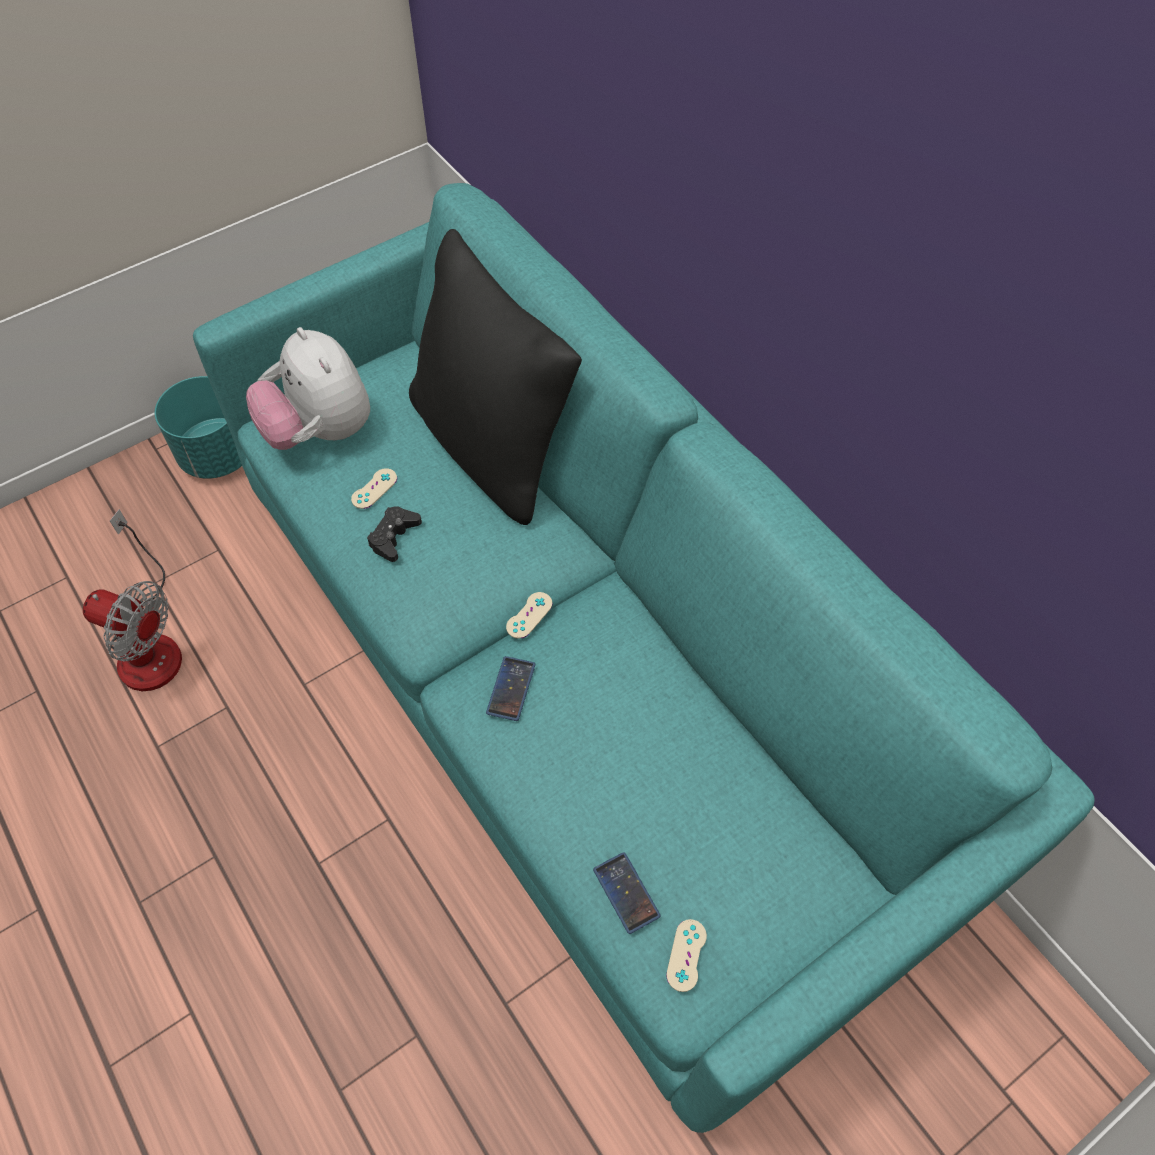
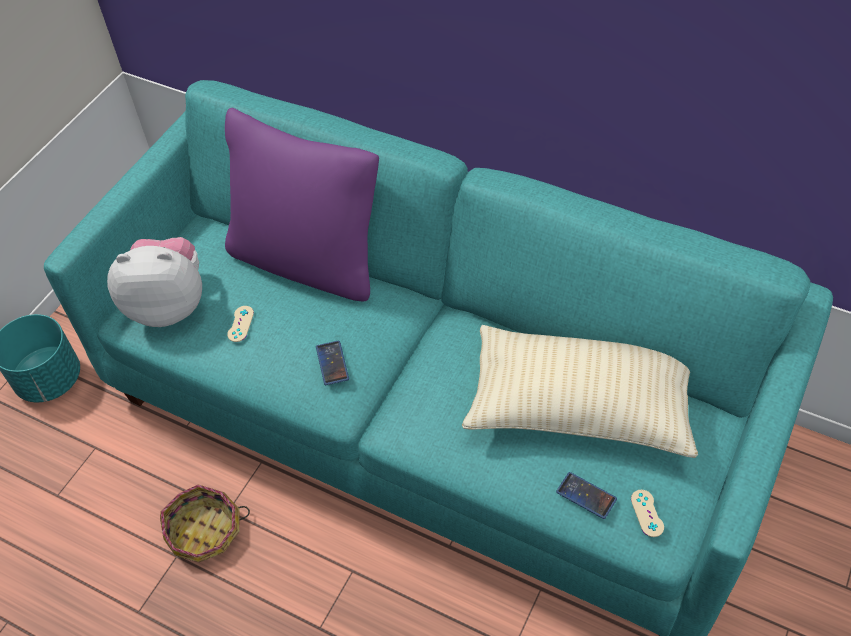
camera: 25 degrees left, 5 degrees down
(149, 642) = (81, 541): fan -> none
(268, 695) = (205, 531): none -> basket
(320, 431) = (169, 304): plush toy -> plush toy turned 150 degrees clockwise
(394, 537) = (278, 349): black game controller -> none
(493, 448) = (308, 261): black pillow -> purple pillow
(511, 689) = (427, 409): phone -> phone (332, 363)
(529, 615) = (406, 358): beige game controller -> none
(690, 776) = (580, 406): none -> beige pillow

